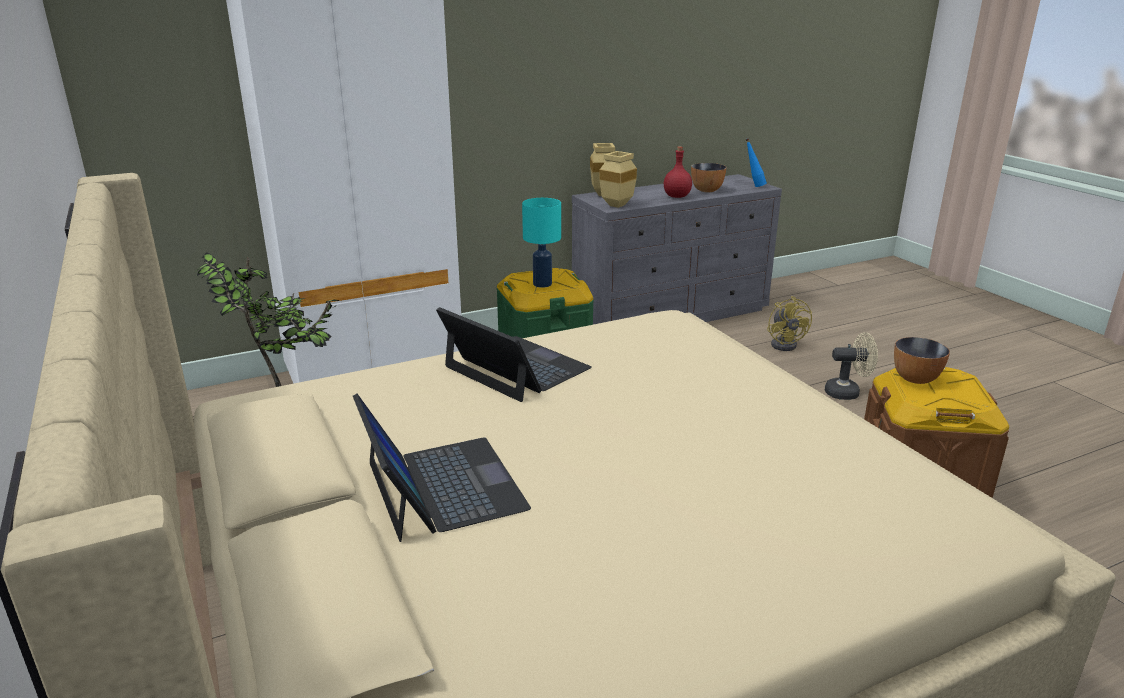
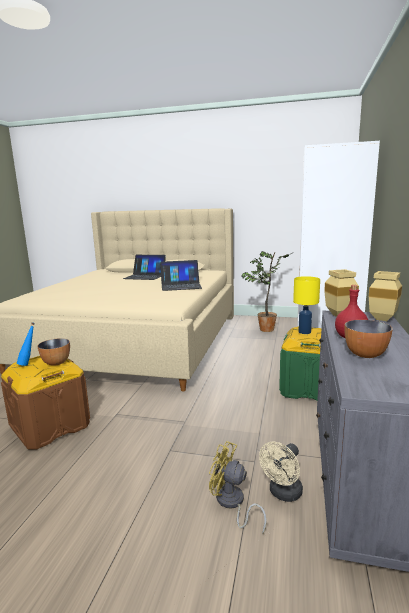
camera: 130 degrees right, 10 degrees down
(542, 284) = (304, 332): turquoise table lamp -> yellow table lamp
(753, 186) = (368, 384): blue bottle -> blue bottle (29, 364)
(847, 392) = (131, 473): beige fan -> beige fan (283, 494)

